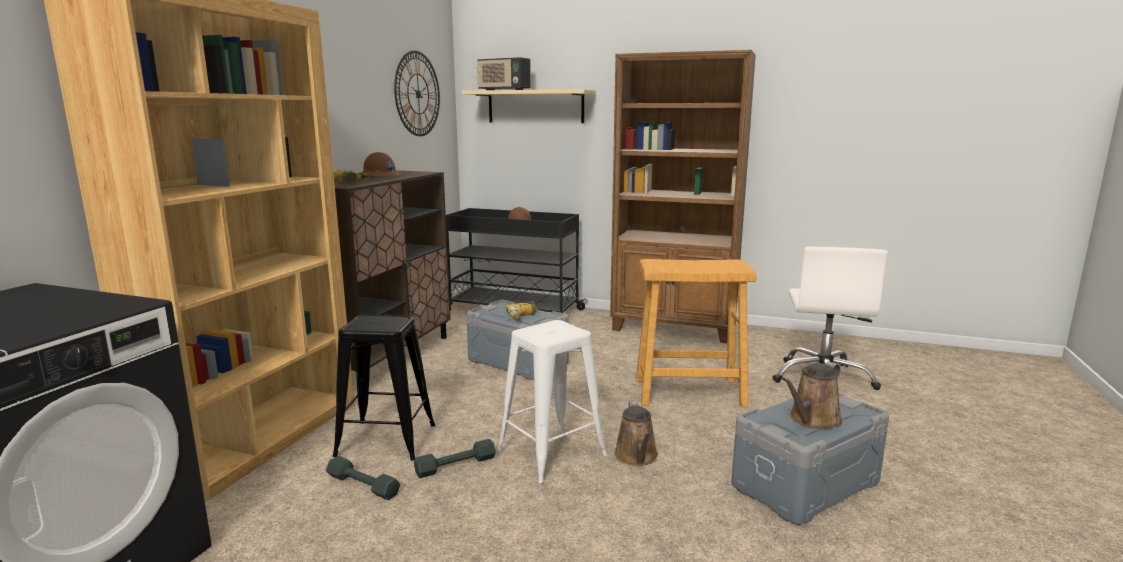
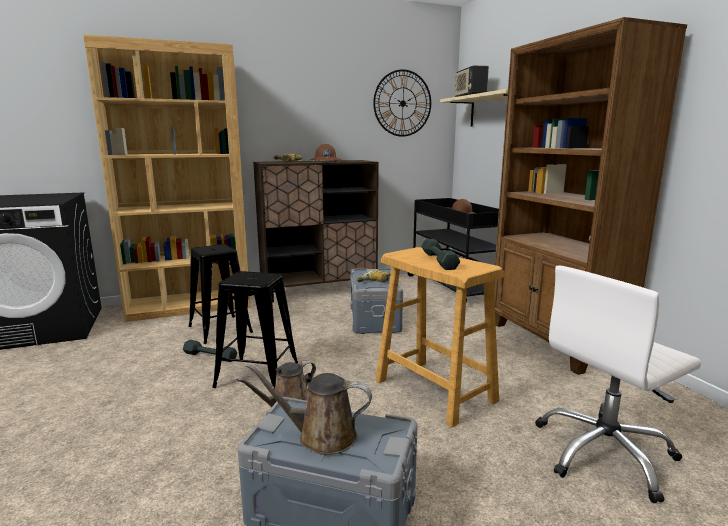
camera: 50 degrees right, 0 degrees up
(362, 485) = (165, 344): grey dumbbell -> grey dumbbell (438, 260)
(551, 453) = (257, 376): white stool -> black stool

